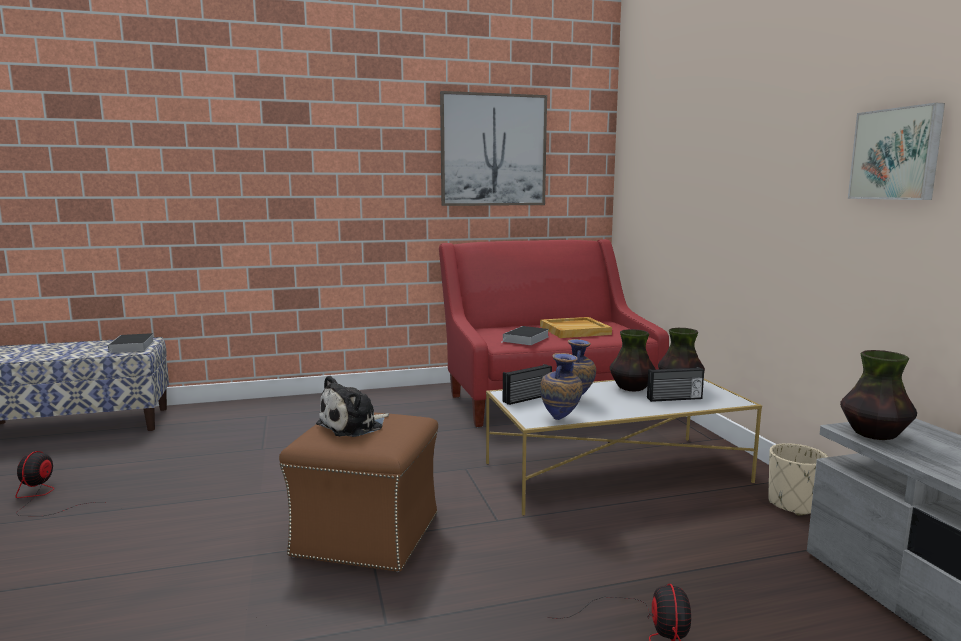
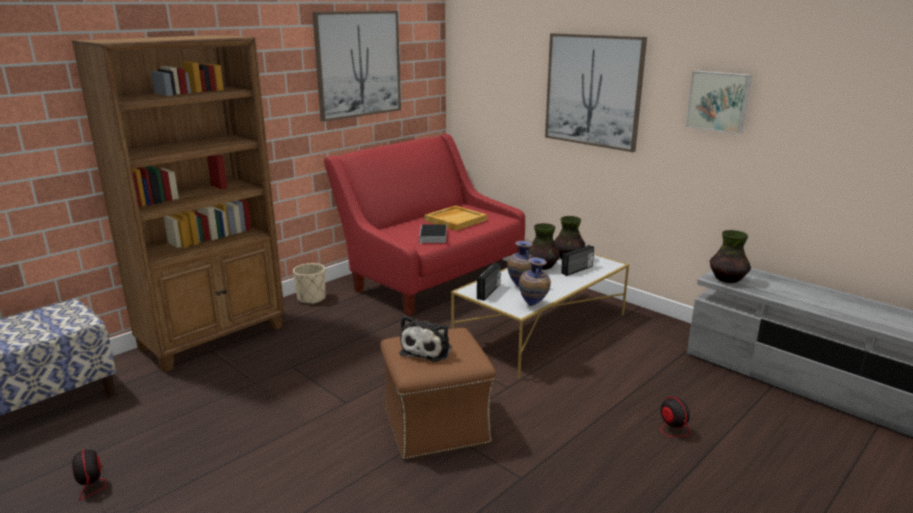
camera: 30 degrees left, 10 degrees up
(132, 347) = (67, 317): book -> none
(282, 407) = (214, 338): none -> brown bookcase
(745, 166) = (593, 91): none -> picture
(793, 504) = (655, 324): beige planter -> beige planter (311, 298)

